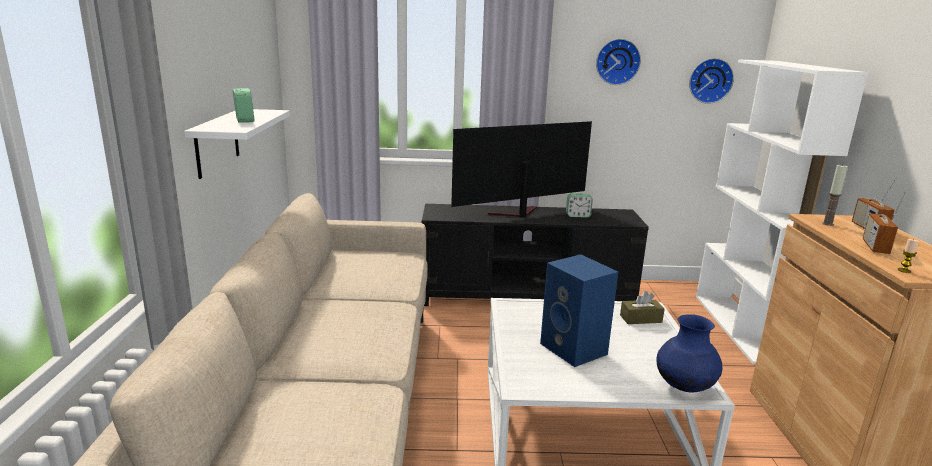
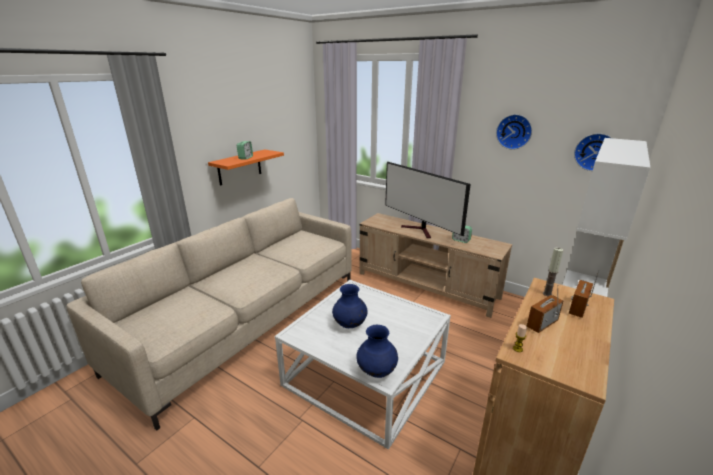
camera: 35 degrees right, 5 degrees up
(217, 142) = (239, 167): white shelf -> orange shelf
(516, 214) = (420, 230): television -> television turned 135 degrees counterclockwise
(527, 296) = (427, 285): black tv stand -> beige tv stand
(575, 349) = (350, 324): blue speaker -> blue vase
(640, 319) = (418, 321): brown tissue box -> none

